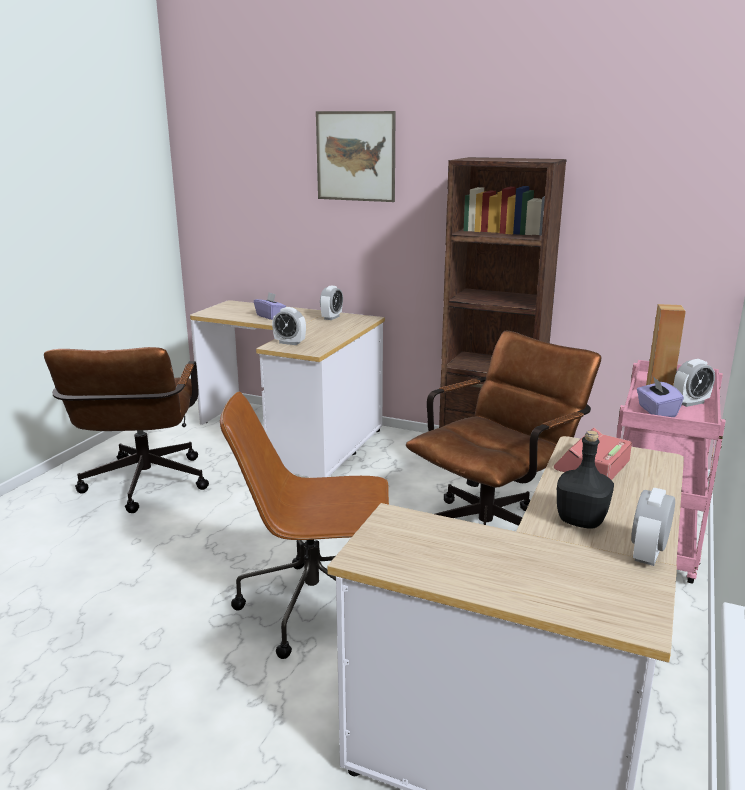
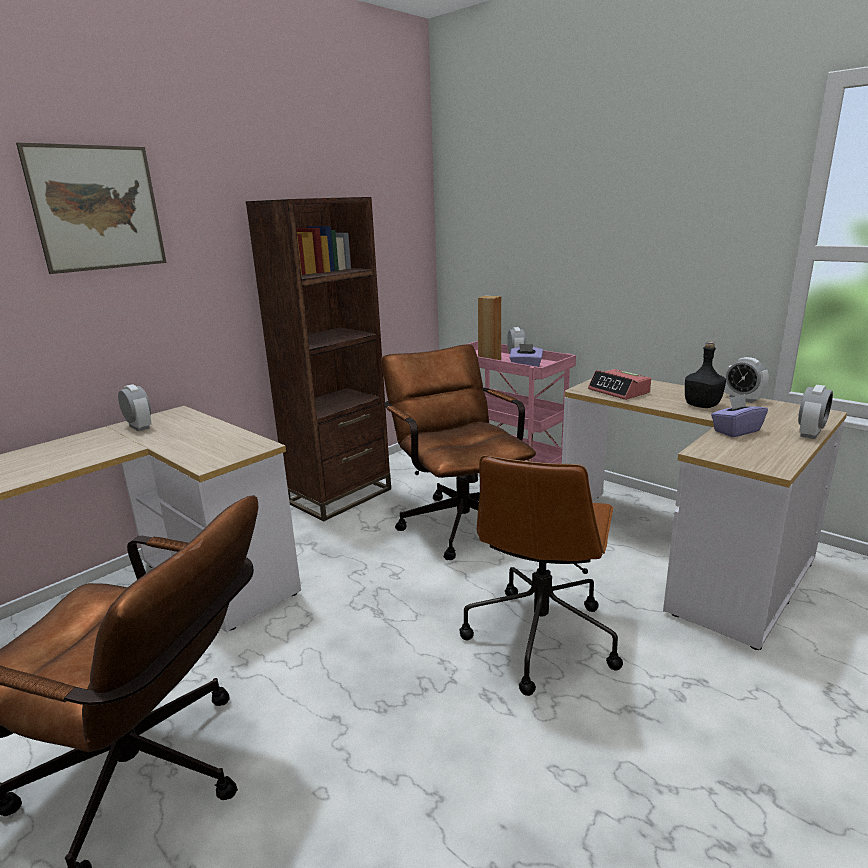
camera: 70 degrees left, 0 degrees up
(270, 316) = (63, 458): purple tissue box -> purple tissue box (736, 431)
(289, 343) = (207, 455): alarm clock -> alarm clock (810, 433)

